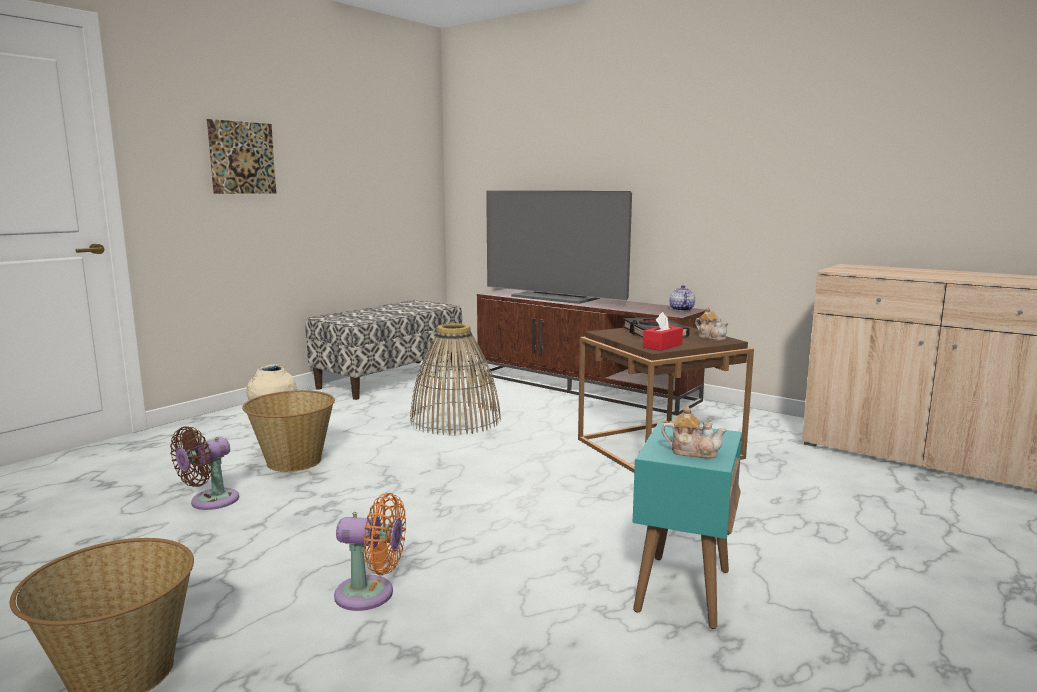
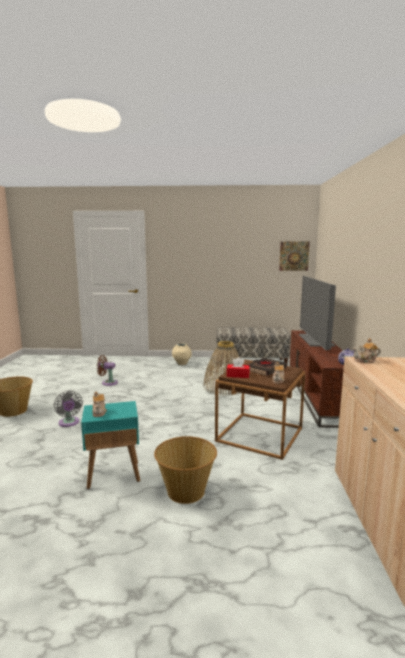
camera: 55 degrees right, 0 degrees up
(242, 157) = (194, 258): picture -> picture (294, 256)
(293, 461) = (149, 380): basket -> basket (186, 491)
(370, 594) = (69, 423): orange fan -> grey fan
(844, 270) = (365, 361): none -> teapot

